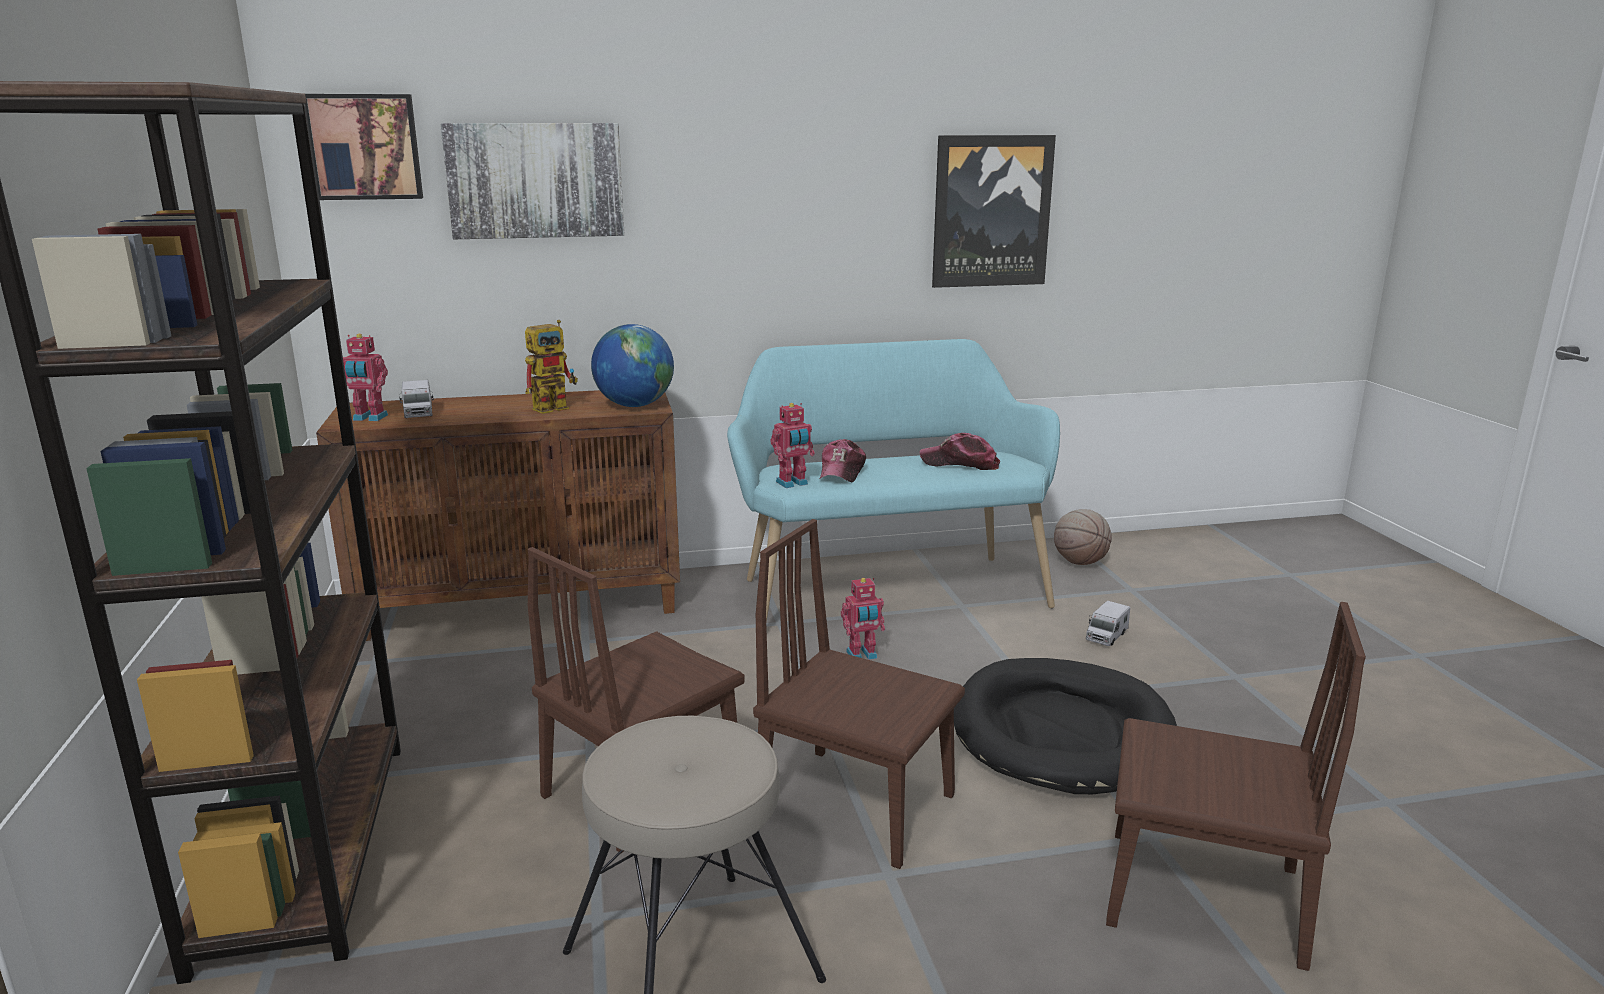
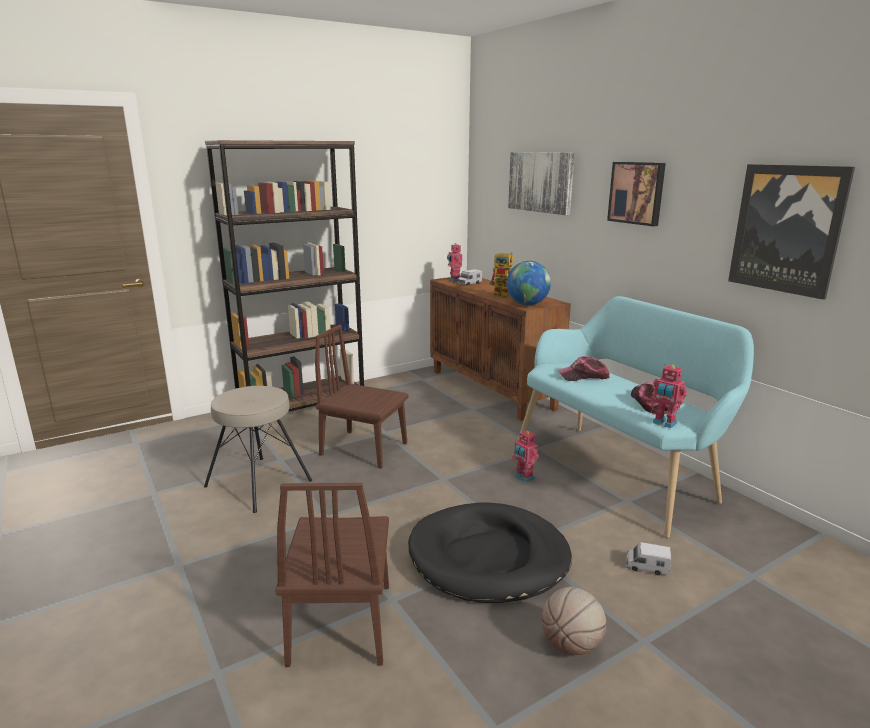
camera: 70 degrees right, 0 degrees up
(365, 147) = (492, 162): picture -> picture (637, 193)
(793, 483) = (547, 369): toy robot -> toy robot (664, 423)
(856, 805) = (376, 500): brown chair -> none
(1080, 562) = (774, 545): basketball -> basketball (571, 645)

